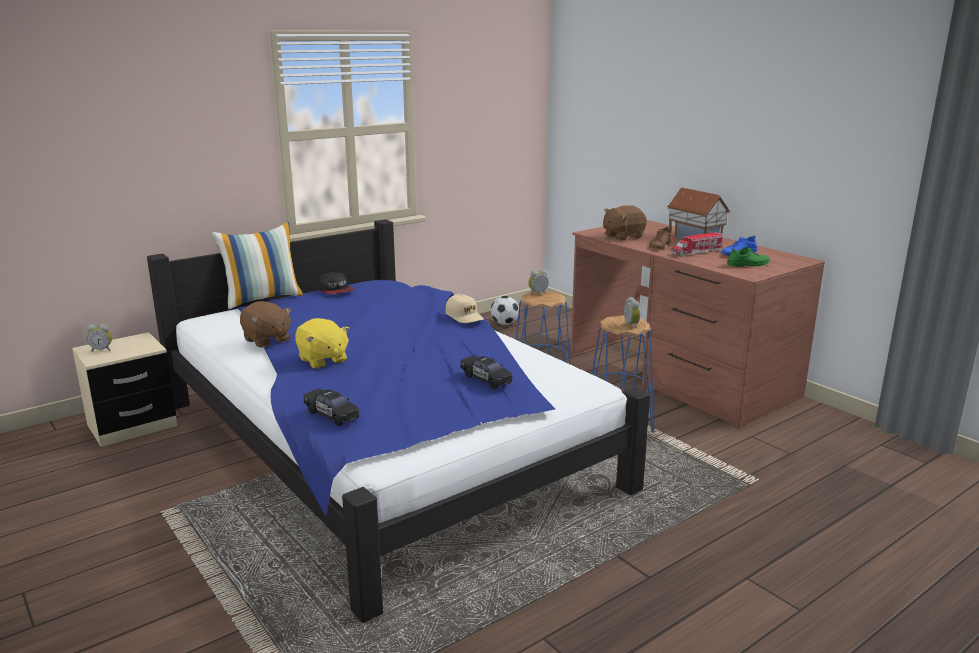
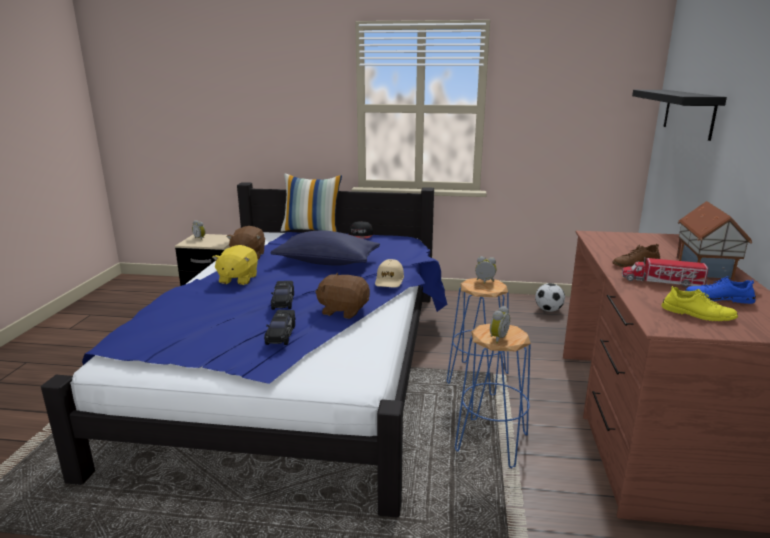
camera: 45 degrees right, 0 degrees up
(332, 415) = (150, 317): black toy car -> black toy car (283, 301)
(366, 321) = (327, 262): none -> blue pillow
(603, 117) = (689, 113): none -> black shelf
(622, 237) = (616, 246): brown plush toy -> brown plush toy (343, 310)
(748, 264) = (697, 314): green shoe -> yellow shoe

